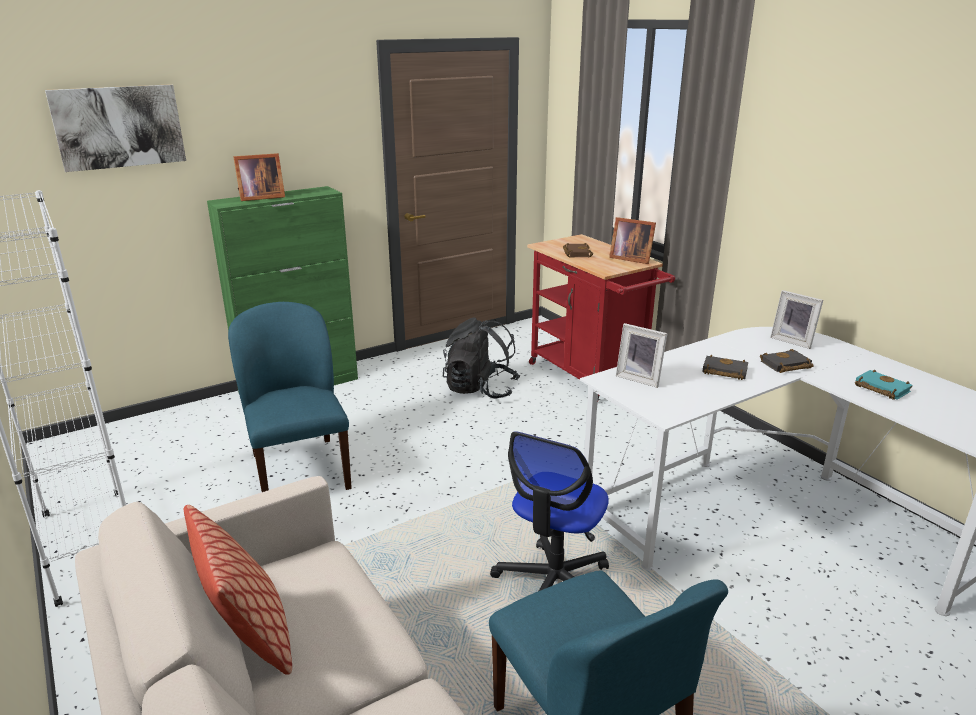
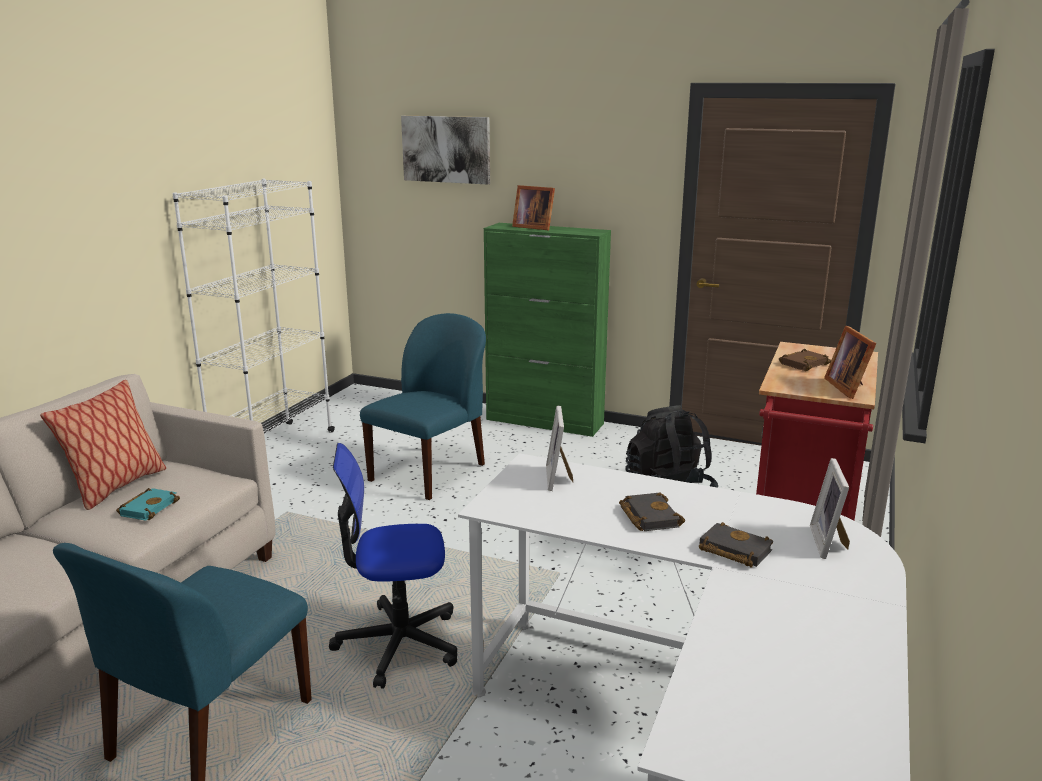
camera: 55 degrees right, 5 degrees down
(879, 388) = (768, 630): turquoise book -> turquoise book (148, 507)

